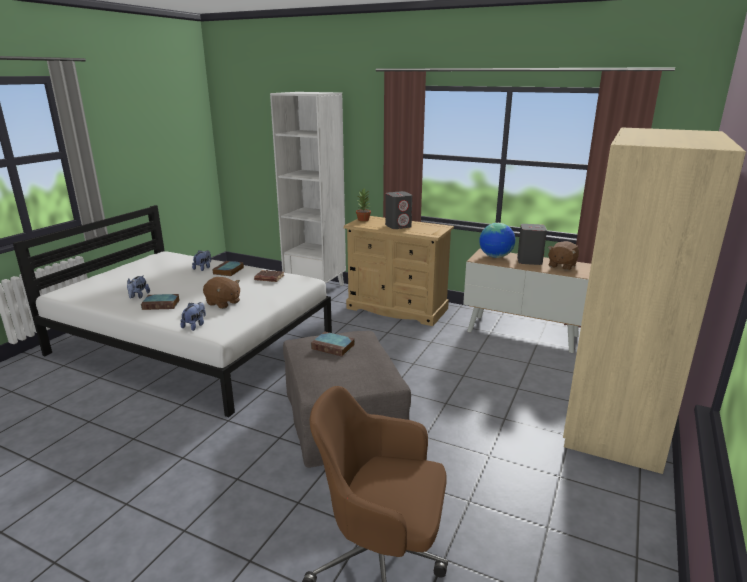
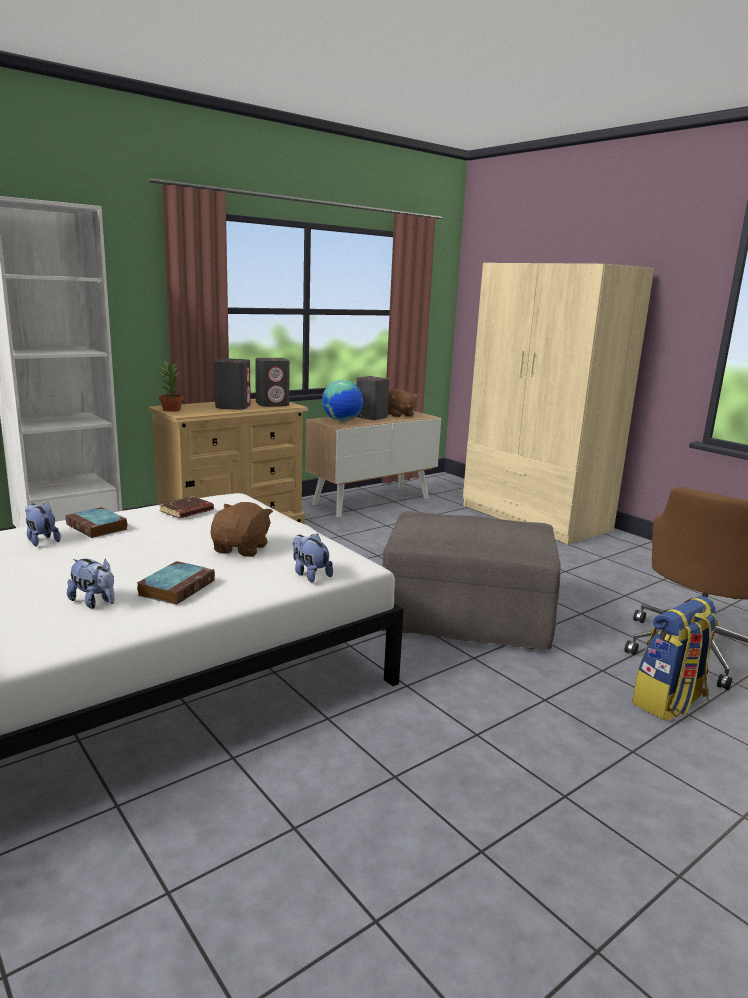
camera: 65 degrees left, 5 degrees down
(223, 303) = (241, 549): brown plush toy -> brown plush toy turned 45 degrees counterclockwise
(264, 547) = (669, 702): none -> backpack
(334, 347) = (449, 525): book -> none
(426, 230) = (272, 404): none -> grey speaker

